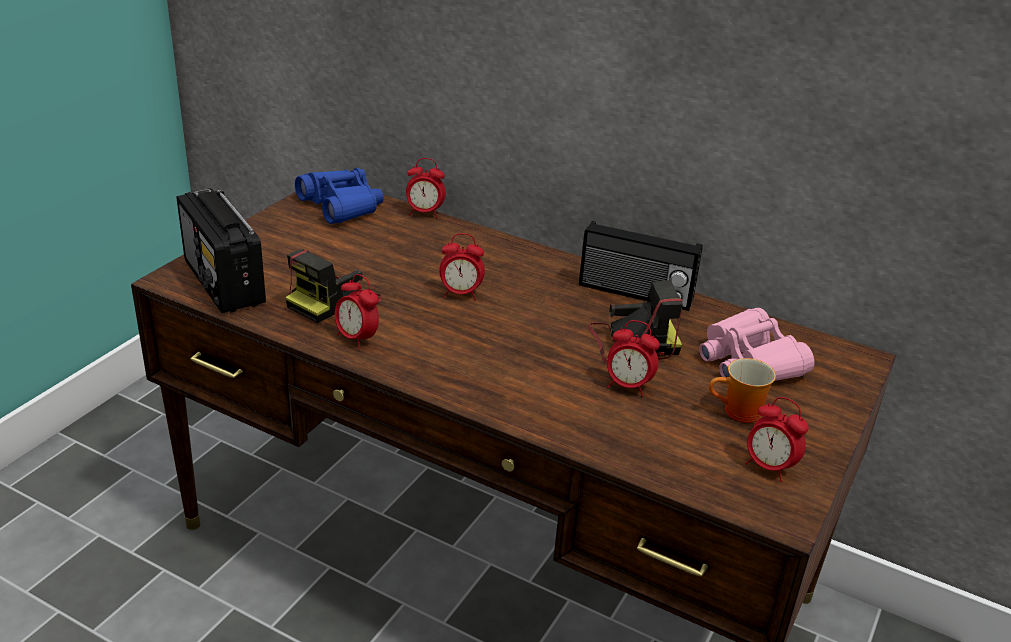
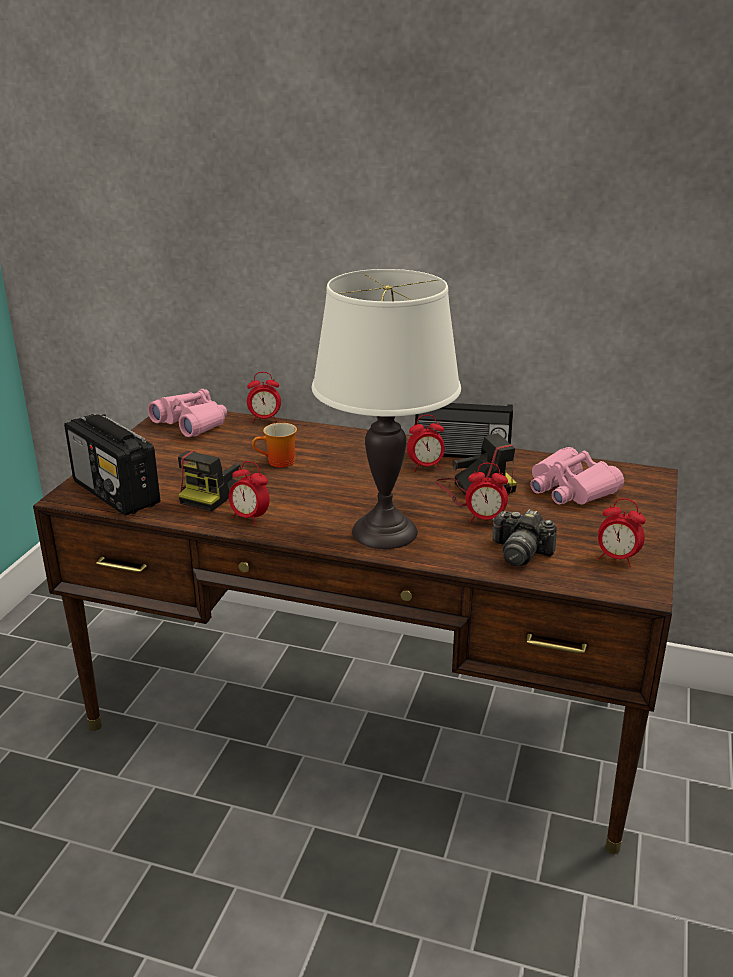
camera: 10 degrees left, 5 degrees down
(341, 206) = (191, 423): blue binoculars -> pink binoculars
(460, 294) = (321, 474): alarm clock -> alarm clock (426, 467)
(502, 382) = (384, 532): none -> white table lamp
(653, 438) = (520, 553): none -> camera
(739, 413) = (578, 526): mug -> mug (278, 463)

